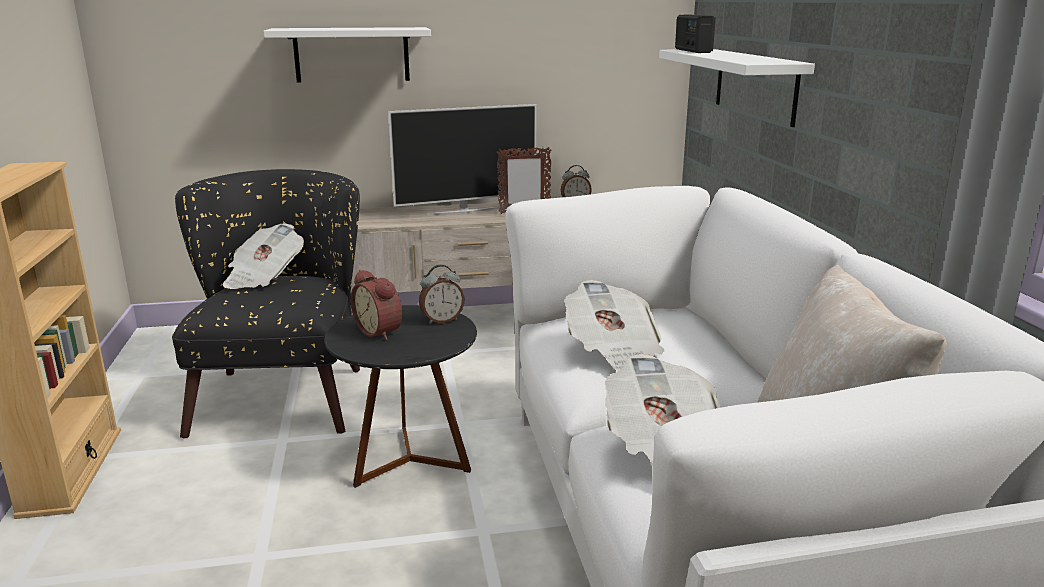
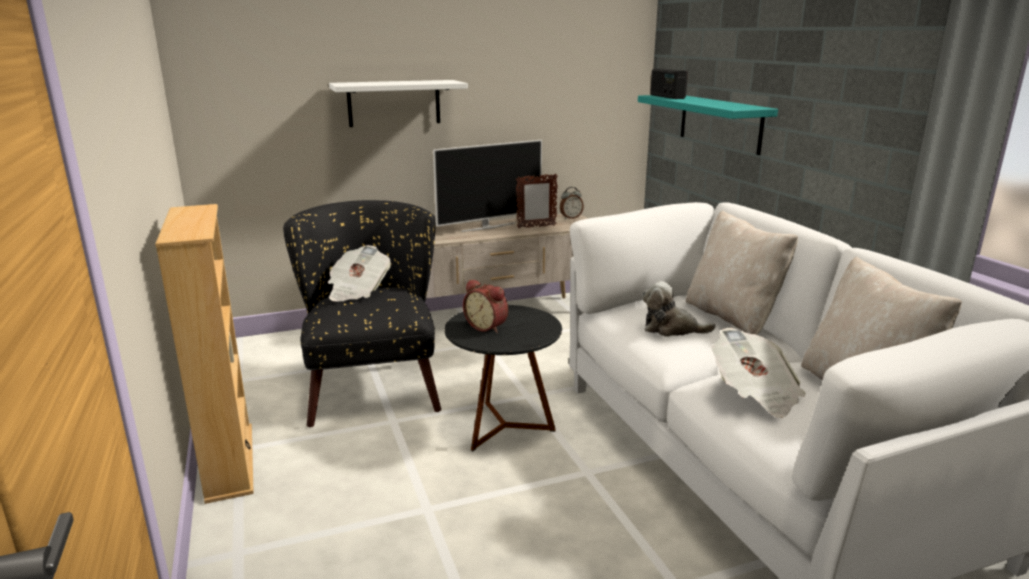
camera: 10 degrees left, 0 degrees up
(442, 320) = (528, 315): alarm clock -> none
(612, 351) = (671, 329): newspaper -> plush toy
(707, 342) = (732, 317): none -> beige pillow
(755, 85) = (720, 123): white shelf -> turquoise shelf

